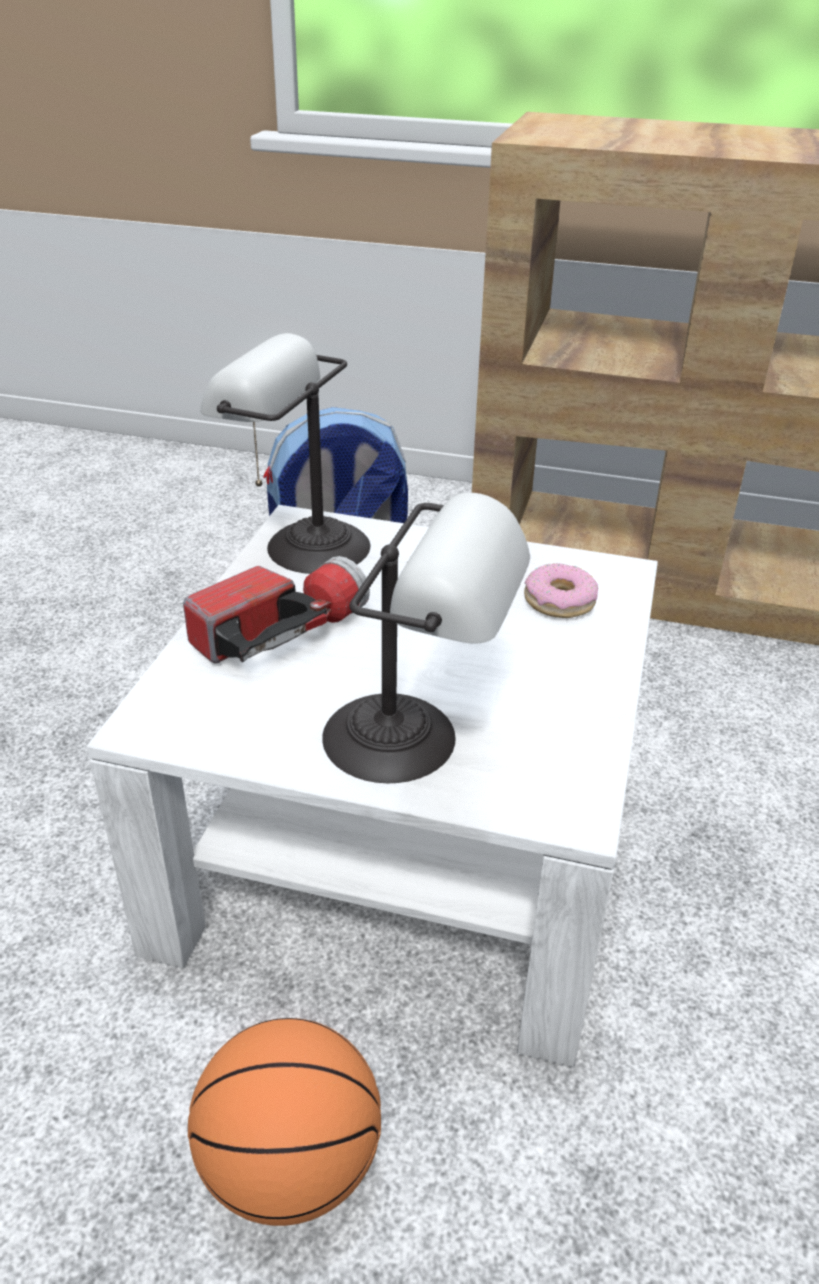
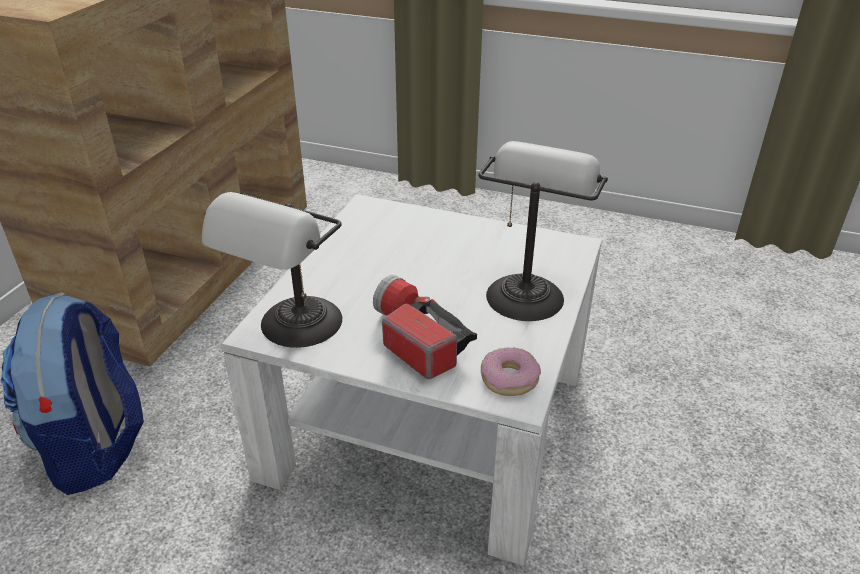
camera: 85 degrees left, 0 degrees up
(290, 1165) = (651, 477): basketball -> none
(559, 601) = (395, 229): donut -> donut (509, 379)

